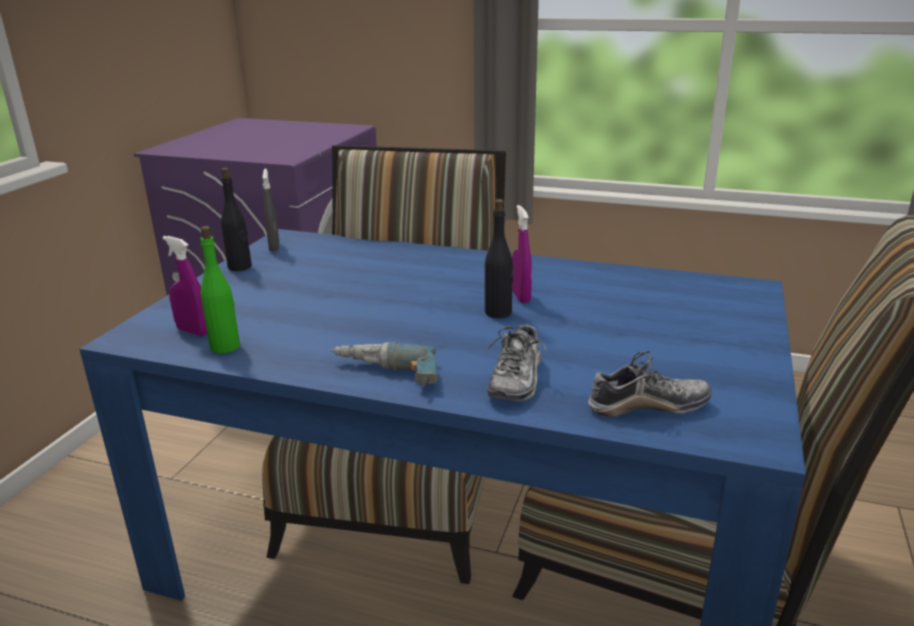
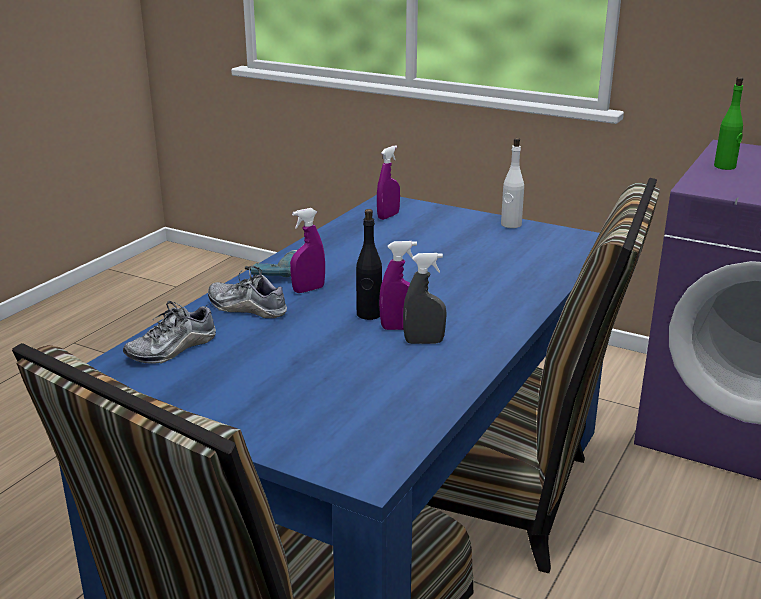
camera: 100 degrees right, 0 degrees up
(225, 346) = (359, 225): green bottle -> green bottle (725, 167)
(240, 267) = (510, 225): black bottle -> white bottle
(274, 247) = (561, 235): grey spray bottle -> grey spray bottle (424, 342)
(449, 350) = (308, 289): none -> purple spray bottle
(647, 406) = (172, 349): shoe -> shoe turned 45 degrees clockwise

